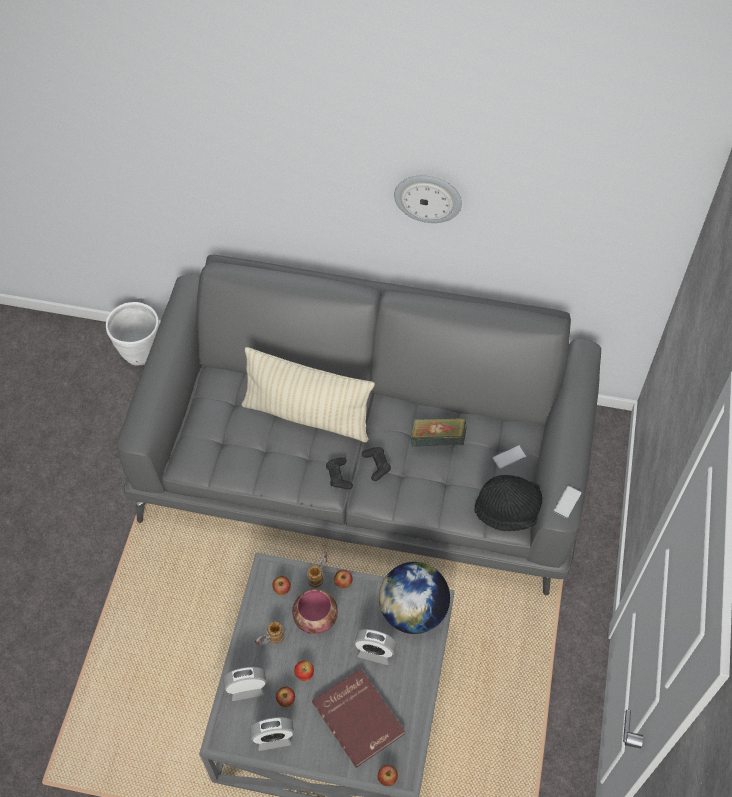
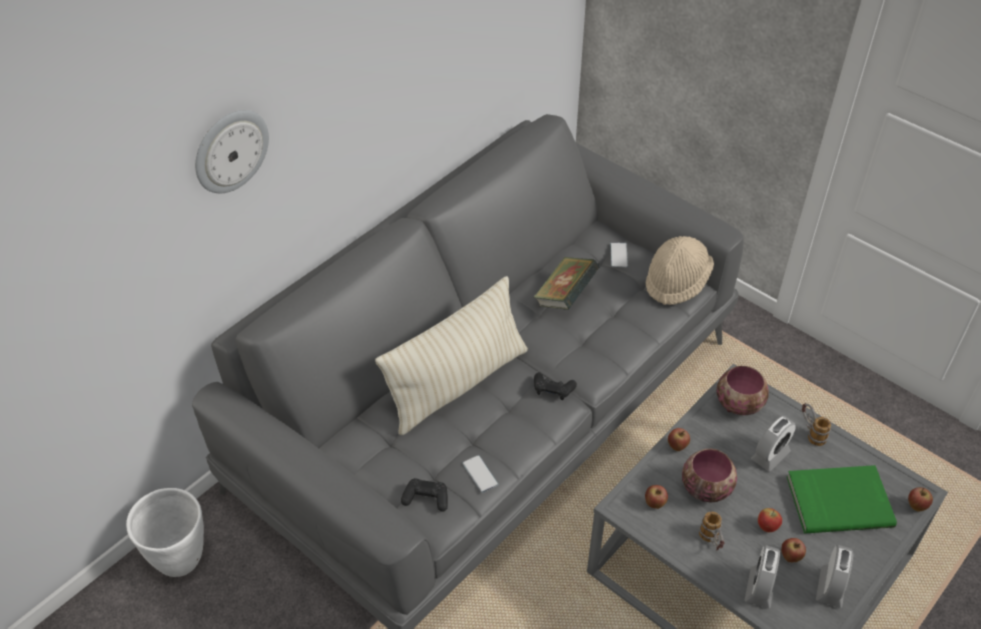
camera: 60 degrees left, 10 degrees down
(319, 574) = (654, 462): mug -> mug (810, 432)
(359, 717) = (838, 500): red book -> green book
(376, 465) = (561, 354): black game controller -> black game controller (426, 498)
(413, 611) = (740, 404): globe -> bowl
(428, 197) = (399, 74): wall clock -> wall clock (230, 150)
(509, 511) = (677, 281): black hat -> beige hat
(567, 502) = (714, 222): phone -> phone (480, 474)

